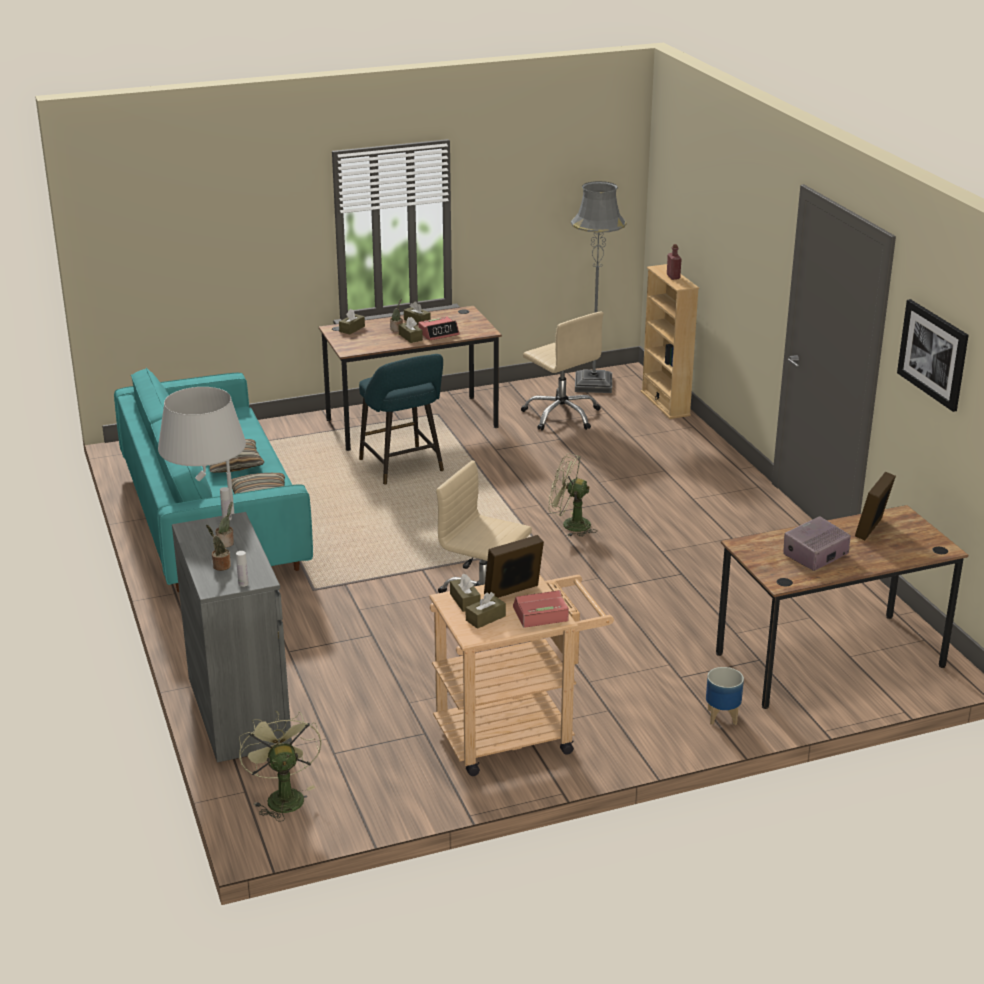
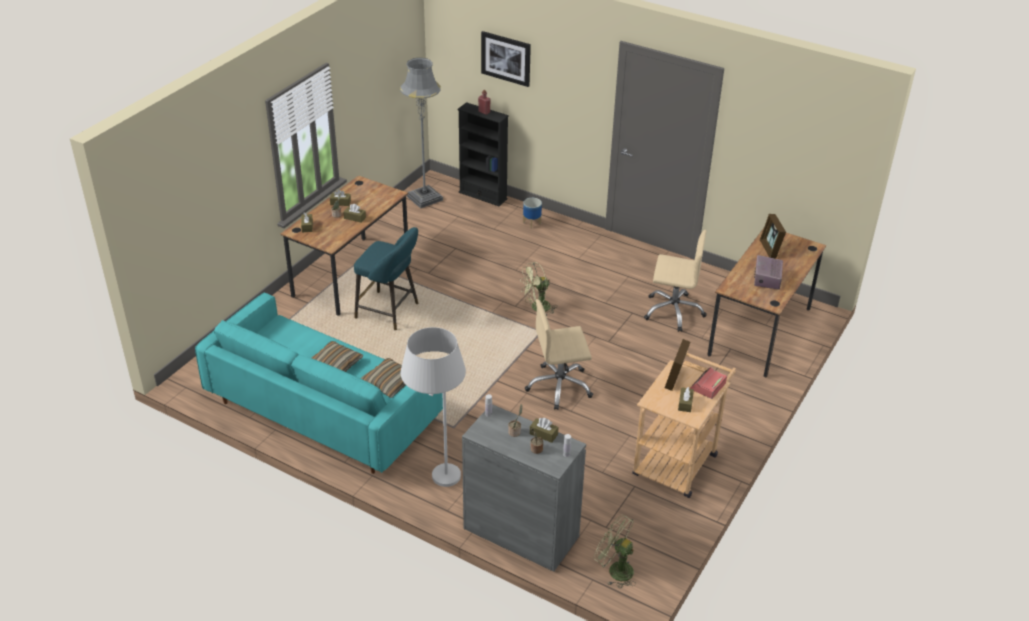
camera: 40 degrees left, 10 degrees up
(438, 333) = (368, 207): alarm clock -> none
(465, 601) = (660, 398): brown tissue box -> brown tissue box (543, 434)
(562, 415) = (435, 229): beige office chair -> beige office chair (673, 311)
(665, 403) = (483, 195): beige bookcase -> black bookcase
(722, 717) = (754, 392): planter -> planter (532, 223)
(933, 354) = (770, 135): picture -> picture (506, 58)

